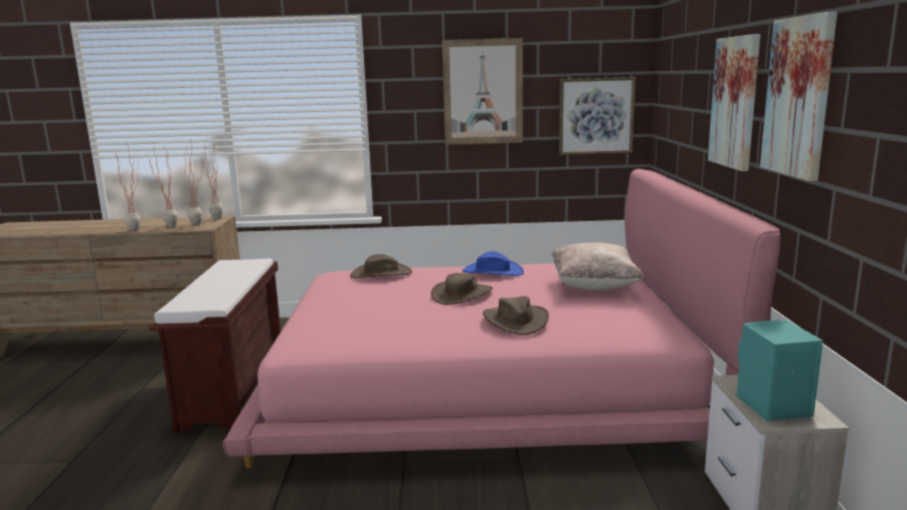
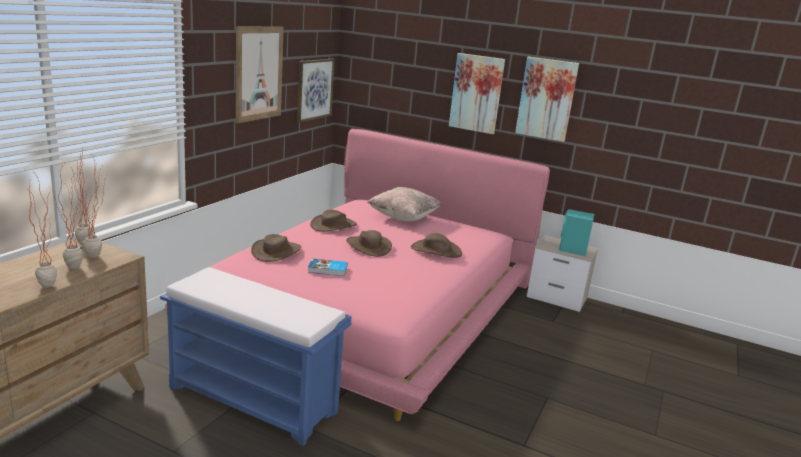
camera: 65 degrees left, 5 degrees up
(235, 391) = (254, 399): brown bench -> blue bench
(368, 297) = (327, 269): none -> book
(492, 272) = (333, 225): blue hat -> brown hat

